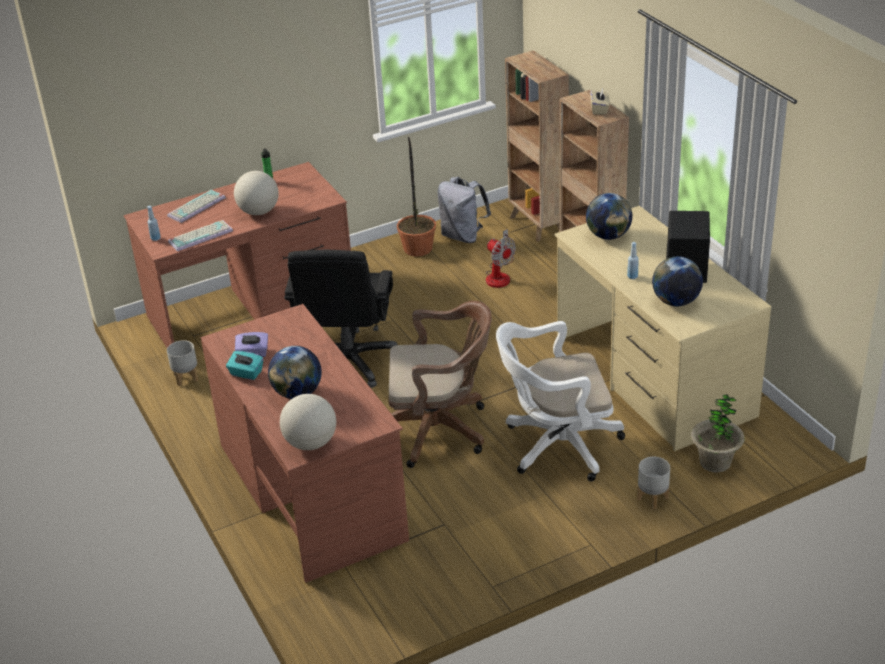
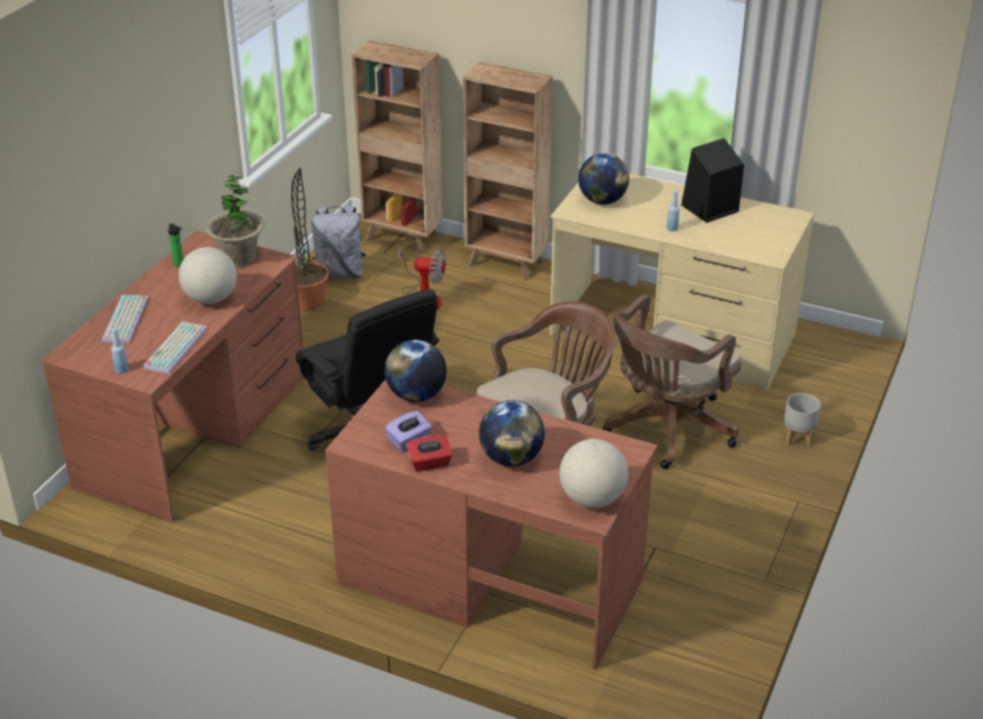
camera: 40 degrees left, 0 degrees up
(186, 377) = (205, 532): grey planter -> none
(246, 373) = (429, 463): turquoise tissue box -> red tissue box
(556, 446) = (665, 430): white office chair -> brown office chair
(599, 109) = (516, 76): beige tissue box -> none
(676, 302) = (736, 237): globe -> globe (416, 395)
(715, 462) = (808, 385): potted plant -> potted plant (239, 258)

